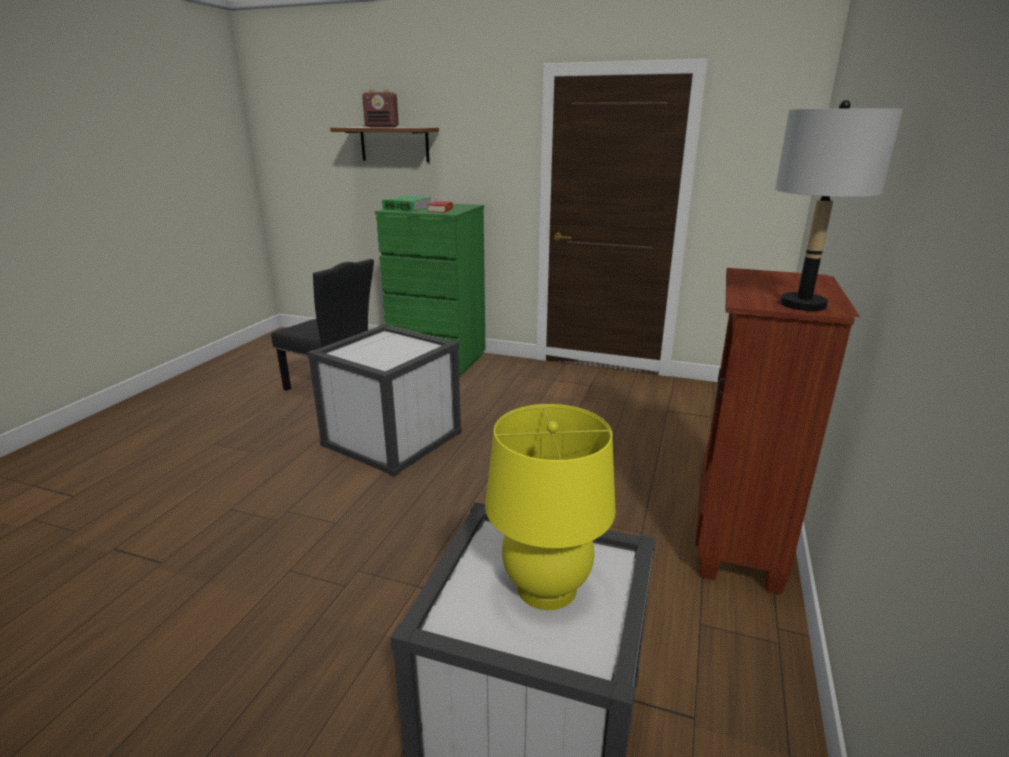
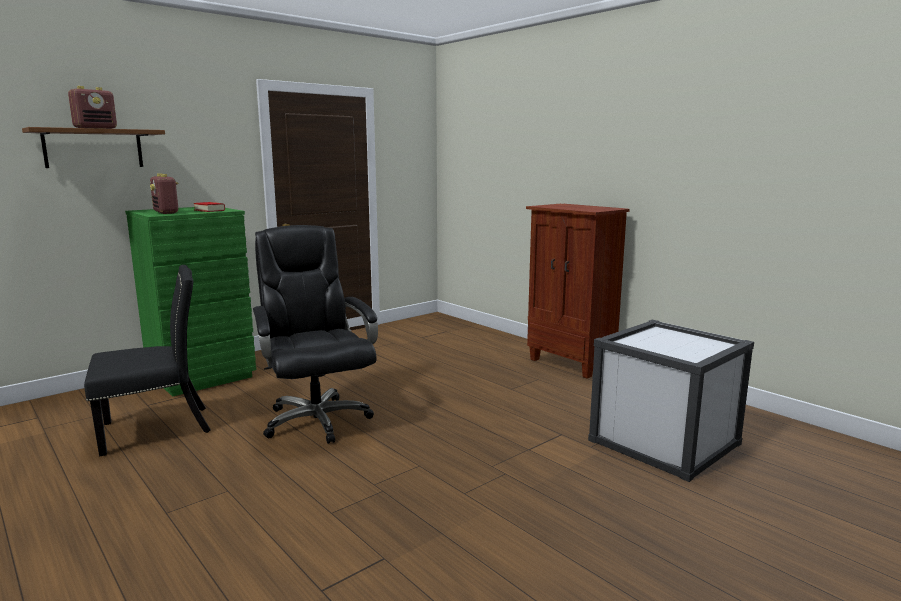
camera: 60 degrees left, 10 degrees down
(393, 439) = (317, 421): white storage box -> black office chair
(407, 208) = (166, 212): book -> radio
(546, 587) = (674, 342): yellow table lamp -> none
(802, 305) = (604, 208): grey table lamp -> none

